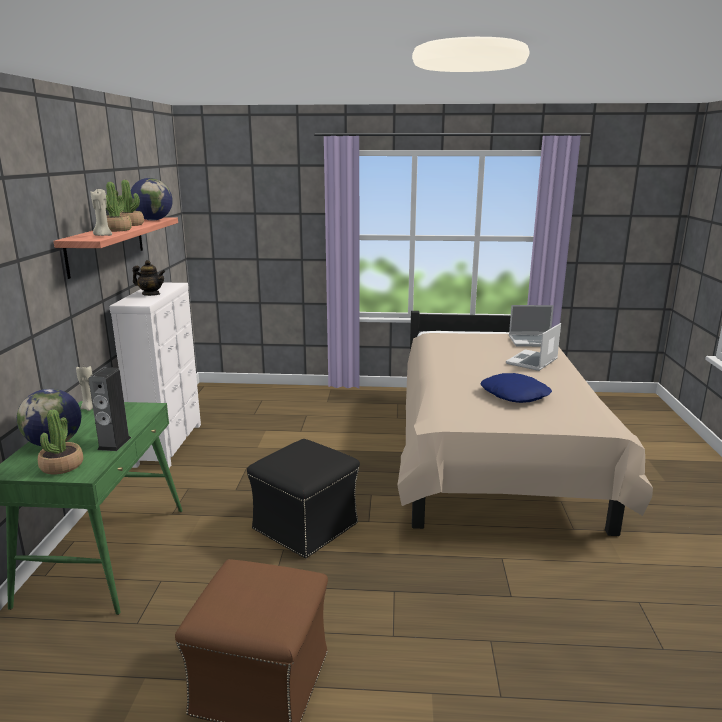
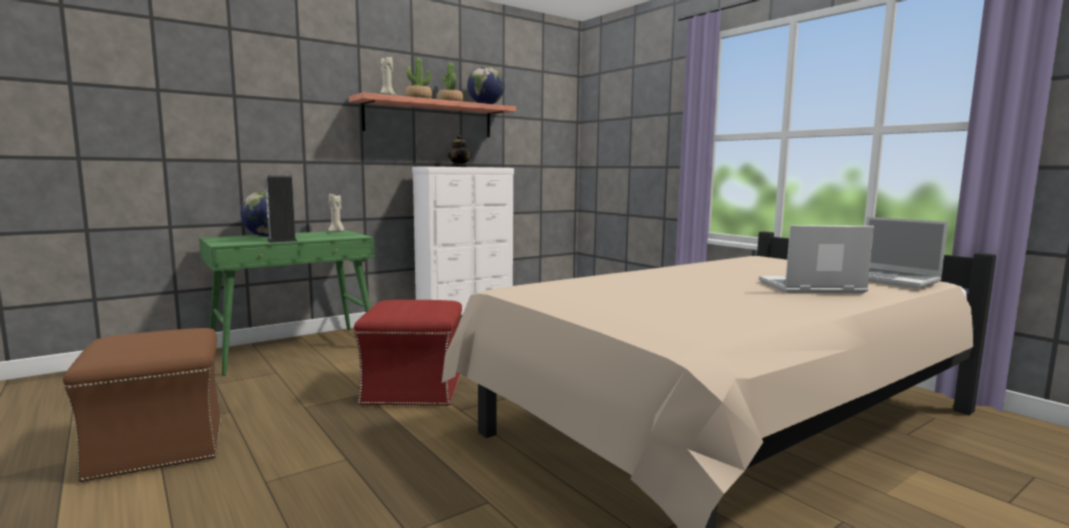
camera: 50 degrees right, 10 degrees down
(62, 466) = (232, 241): potted plant -> none
(306, 526) = (414, 389): black ottoman -> red ottoman
(515, 394) = (665, 296): blue pillow -> none

